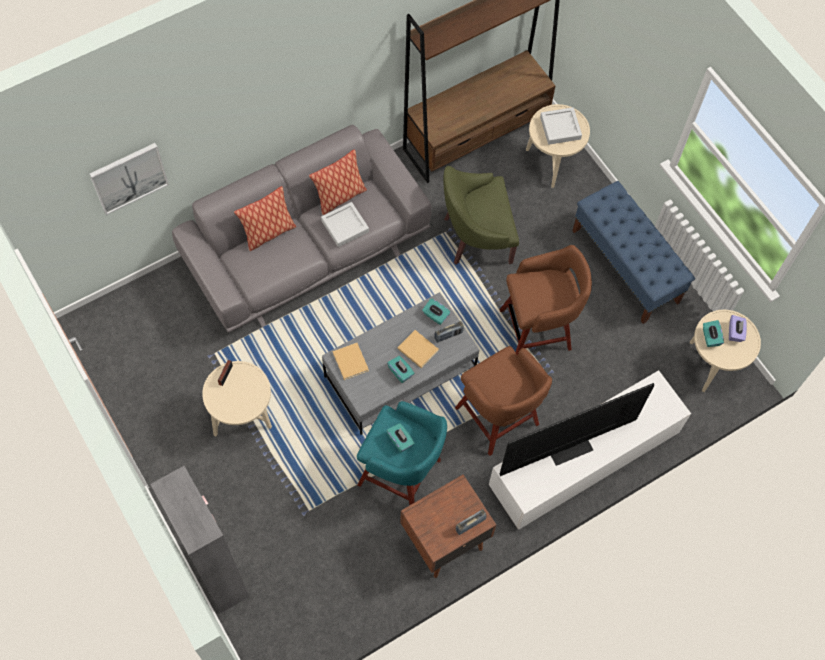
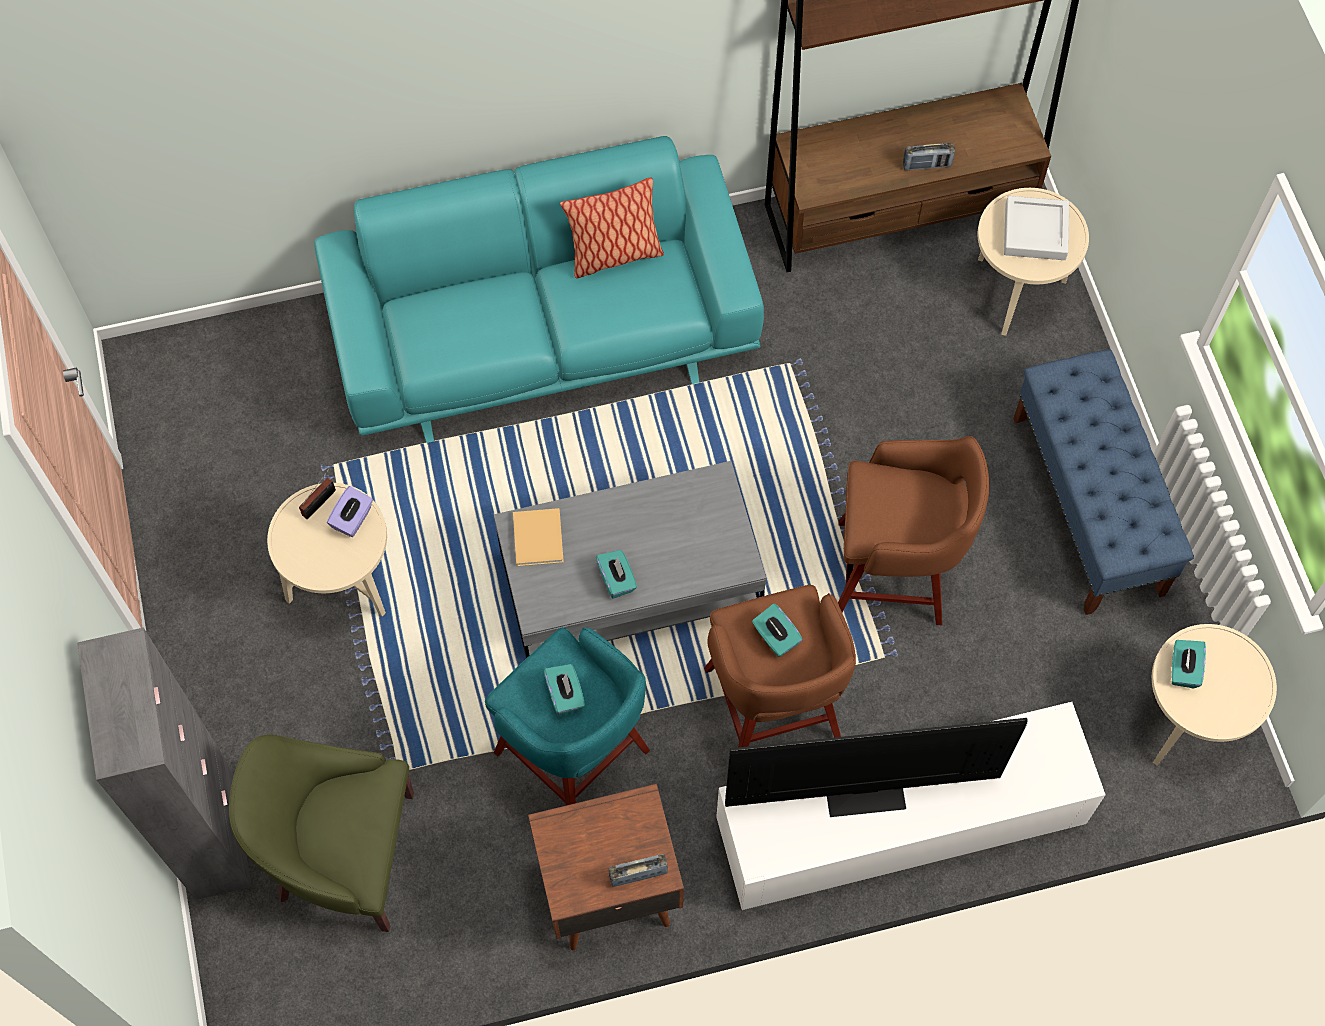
camera: 20 degrees right, 0 degrees up
(129, 177) = (240, 127): picture -> none
(268, 233) = (474, 285): pillow -> none
(307, 249) = (544, 332): grey sofa -> turquoise sofa
(345, 226) = (604, 307): grey tray -> none
(417, 349) = (658, 547): beige book -> none
(435, 315) = (710, 499): turquoise tissue box -> turquoise tissue box (775, 637)
(448, 335) = (720, 539): radio -> radio (927, 165)
(475, 236) = (839, 385): green armchair -> green armchair (342, 854)
(735, 332) = (1233, 673): purple tissue box -> purple tissue box (353, 519)

